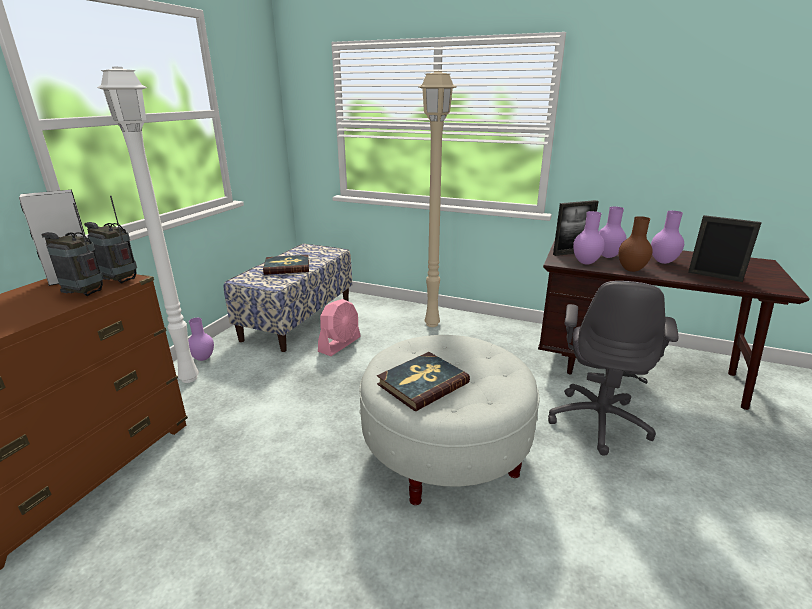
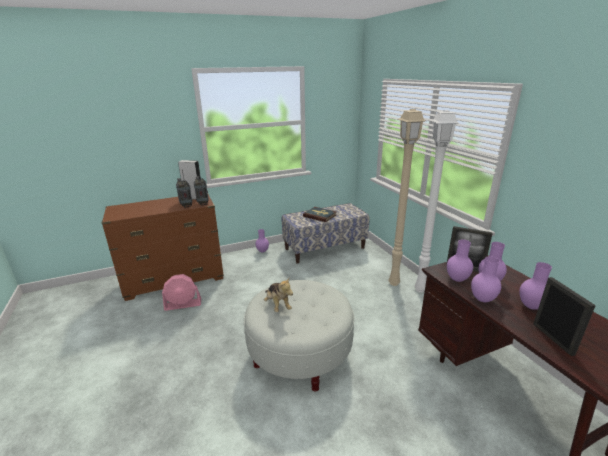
camera: 45 degrees right, 0 degrees up
(190, 377) = (248, 258): white floor lamp -> white floor lamp (420, 289)
(340, 344) = (326, 271): pink fan -> pink fan (183, 304)
(422, 383) = (277, 305): book -> plush toy
(599, 421) = (412, 400): grey office chair -> none
(631, 270) = (483, 299): brown vase -> purple vase

